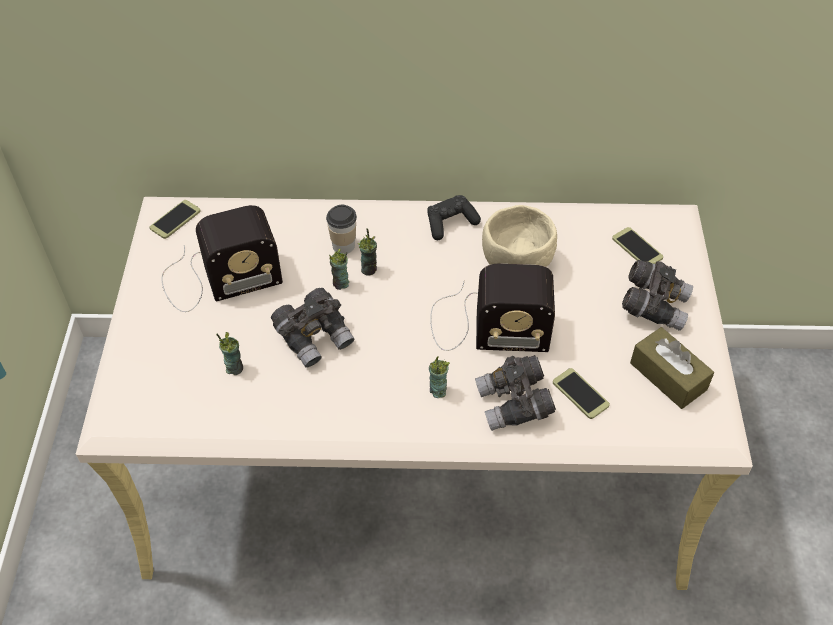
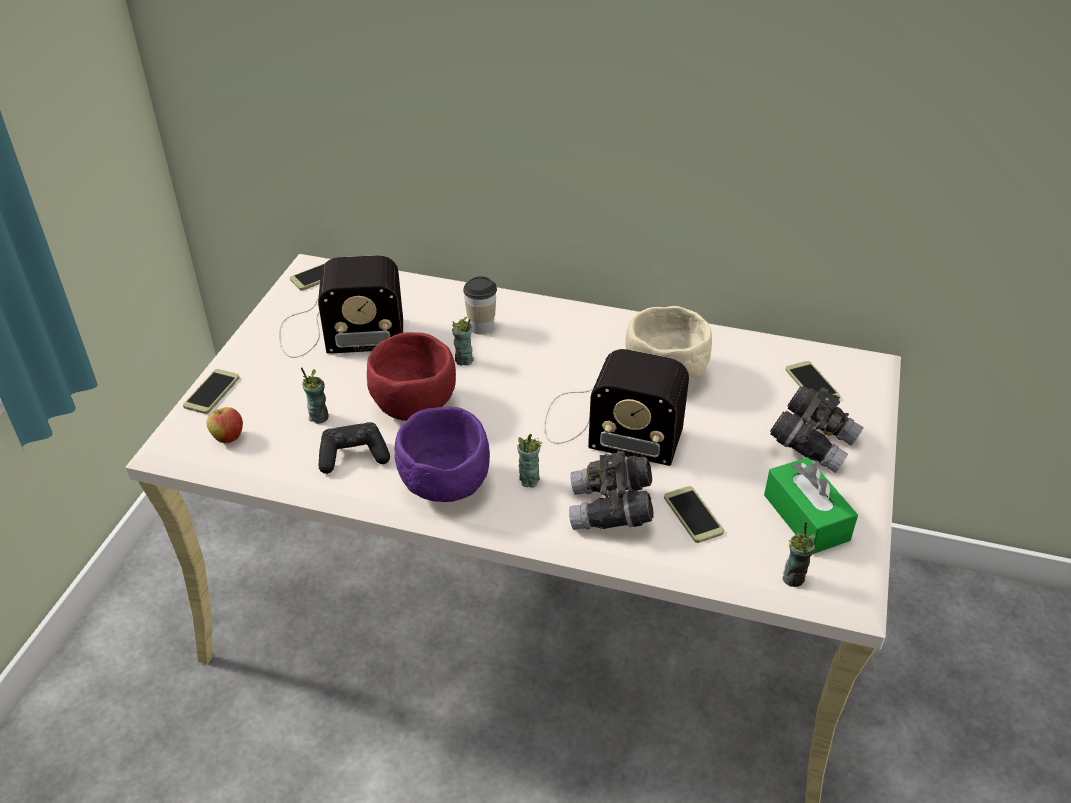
camera: 15 degrees right, 10 degrees down
(126, 363) = (212, 392): none -> phone
(161, 406) = (228, 437): none -> apple
(315, 337) = (415, 404): grey binoculars -> red bowl
(367, 410) = (443, 483): none -> purple bowl
(369, 269) = (499, 352): cup -> cup (793, 578)
(450, 223) = (605, 325): black game controller -> black game controller (353, 456)
(668, 376) = (806, 517): brown tissue box -> green tissue box

